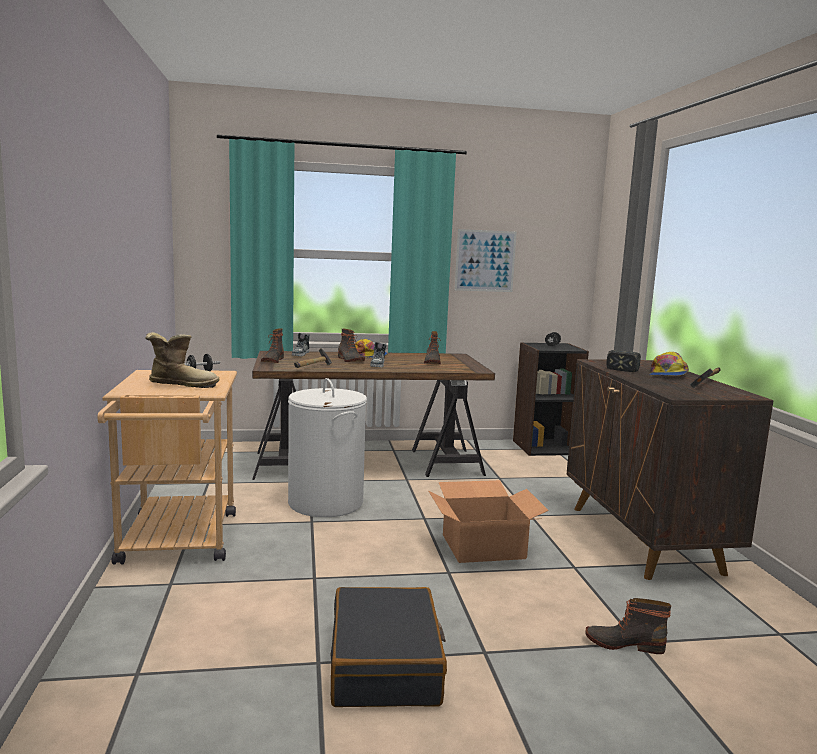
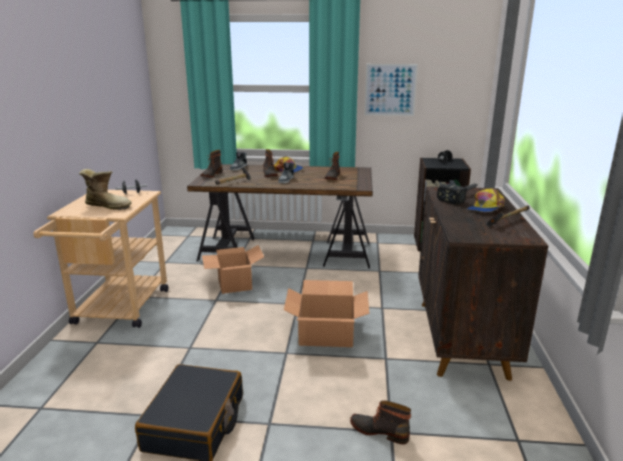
camera: 15 degrees right, 10 degrees up
(326, 503) = (235, 285): white laundry basket -> cardboard box

